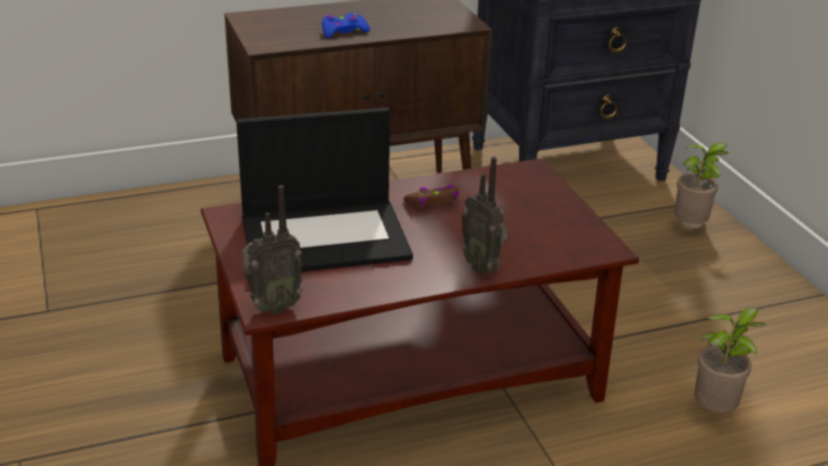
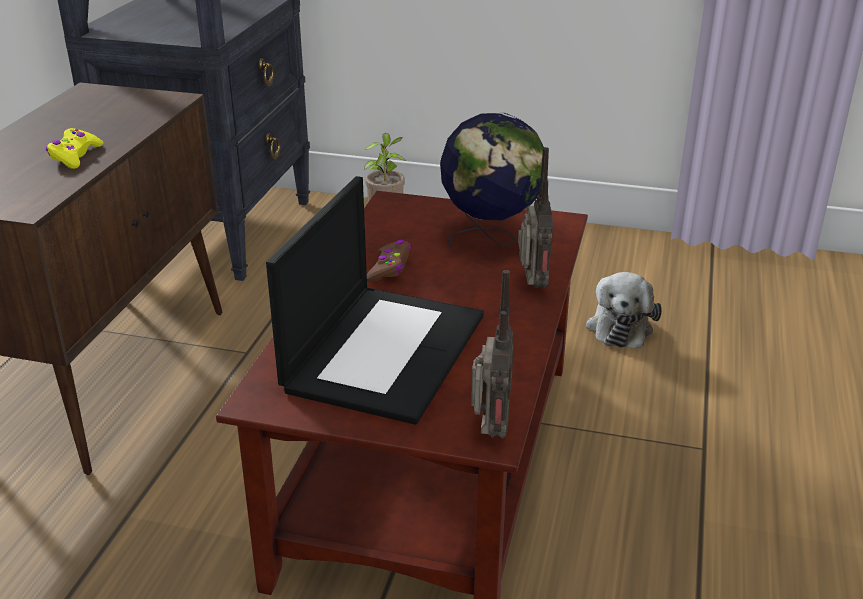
camera: 55 degrees left, 0 degrees up
(343, 31) = (75, 156): blue game controller -> yellow game controller
(482, 266) = (532, 286): radio -> radio turned 90 degrees counterclockwise
(529, 228) = (491, 240): none -> globe
(715, 411) = (620, 326): potted plant -> plush toy

